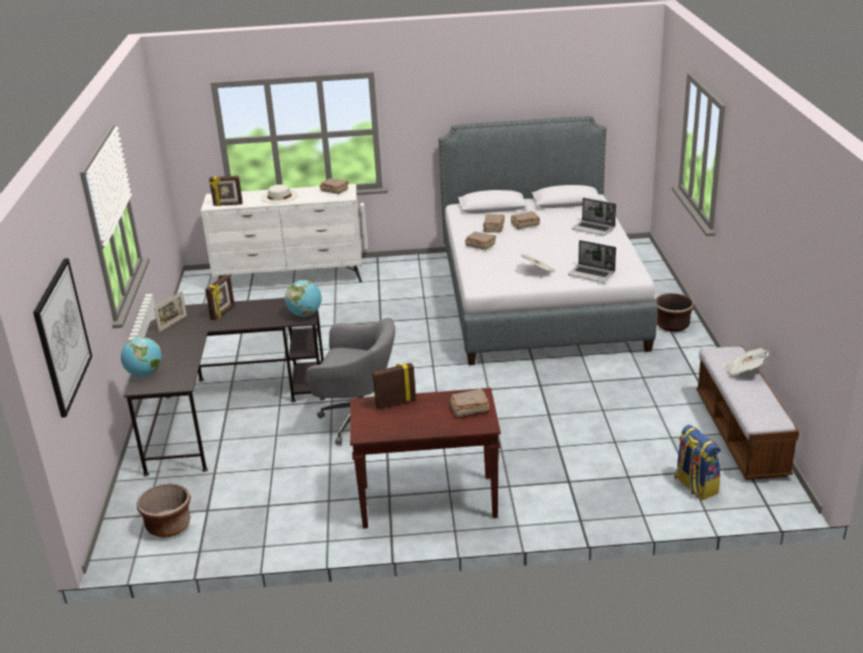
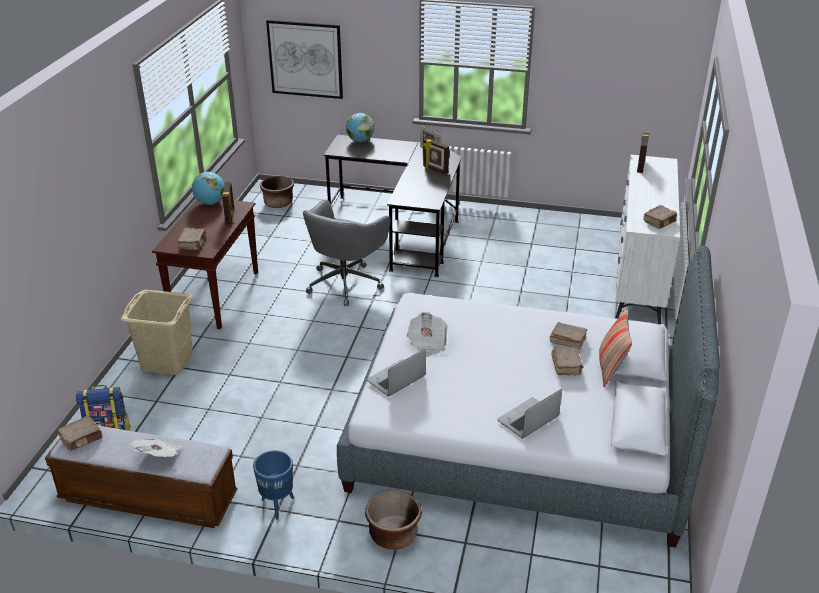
camera: 105 degrees right, 5 degrees up
(279, 196) = (654, 192): white hat -> none
(305, 314) = (406, 200): globe -> globe (210, 203)
(480, 245) = (519, 321): brown book -> brown book (82, 439)
(516, 213) = (610, 368): none -> pillow
(565, 493) = (167, 361): none -> beige laundry basket
(689, 374) = (278, 505): none -> blue planter

